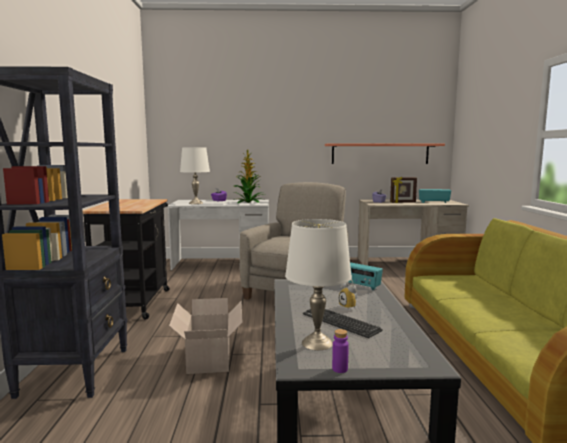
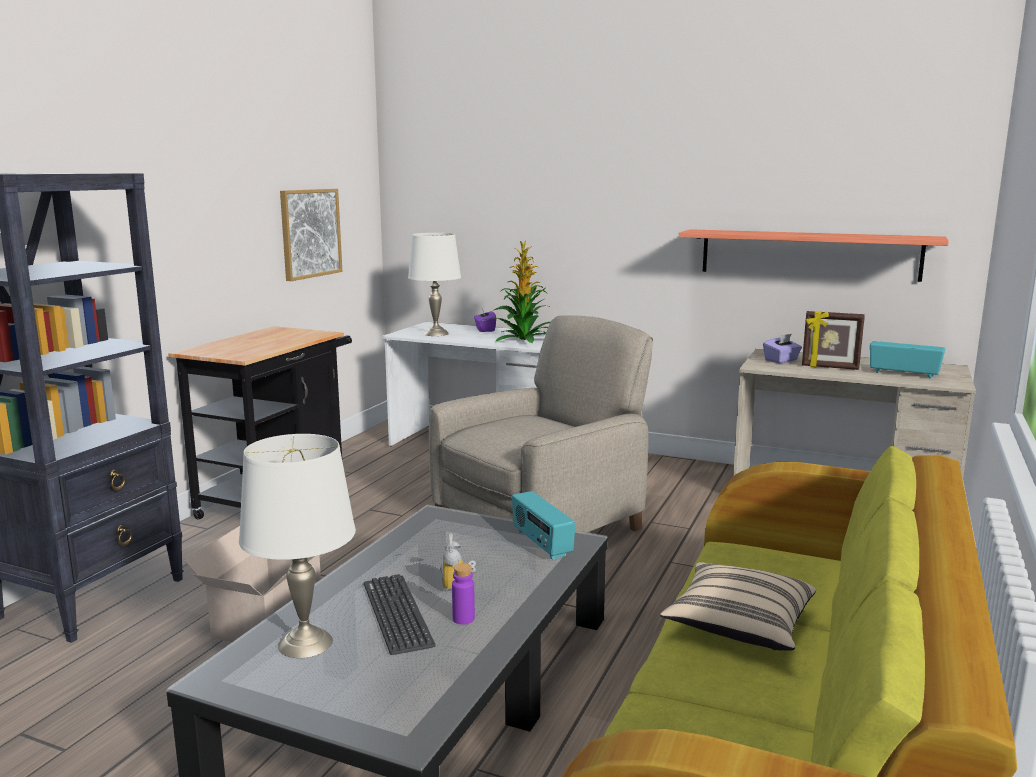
camera: 25 degrees right, 5 degrees up
(125, 146) = (310, 233): none -> picture
(340, 369) = (267, 698): purple bottle -> purple bottle (463, 619)
(477, 301) = (739, 626): none -> beige pillow

